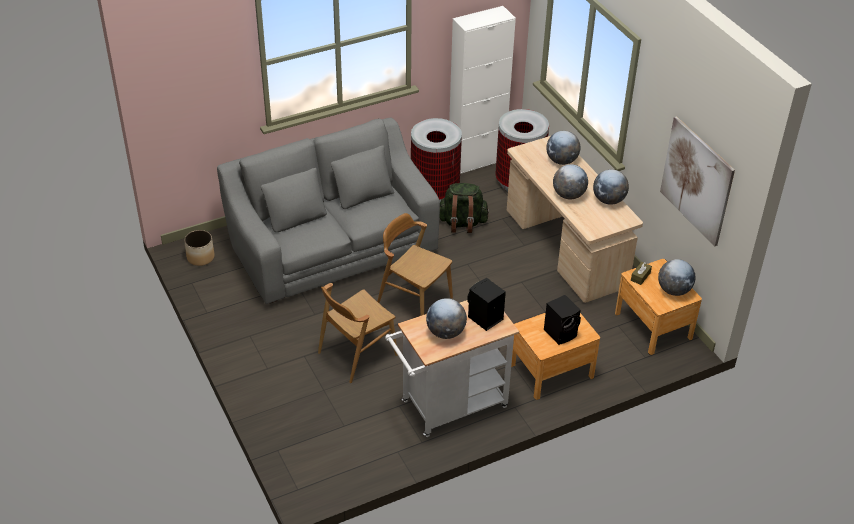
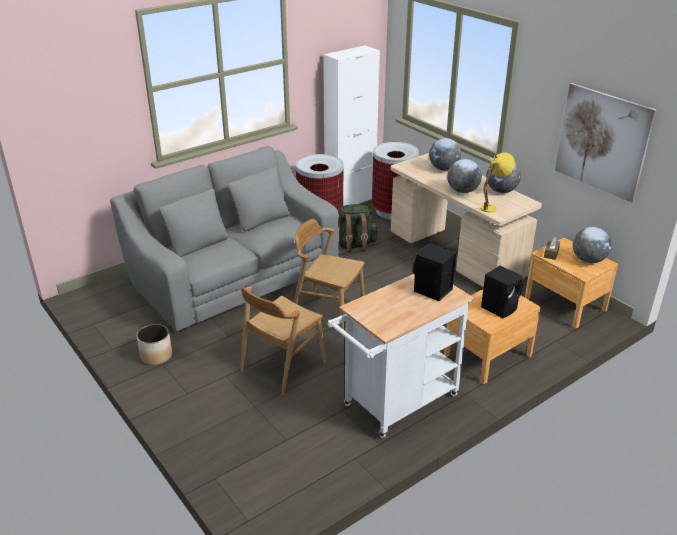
camera: 10 degrees left, 10 degrees down
(201, 257) = (100, 301): planter -> planter (156, 356)
(446, 332) = (395, 308): globe -> none
(590, 220) = (492, 206): none -> yellow table lamp

